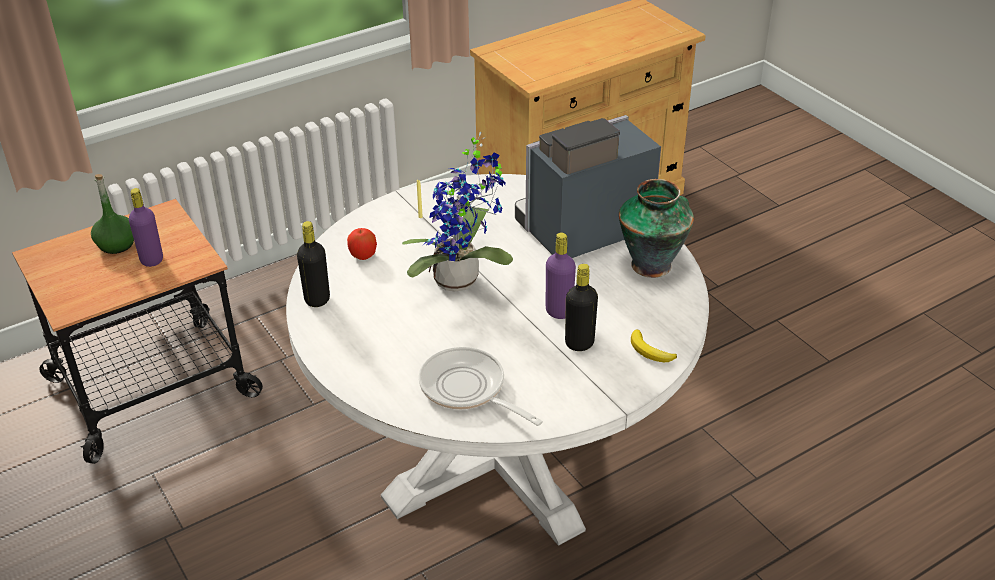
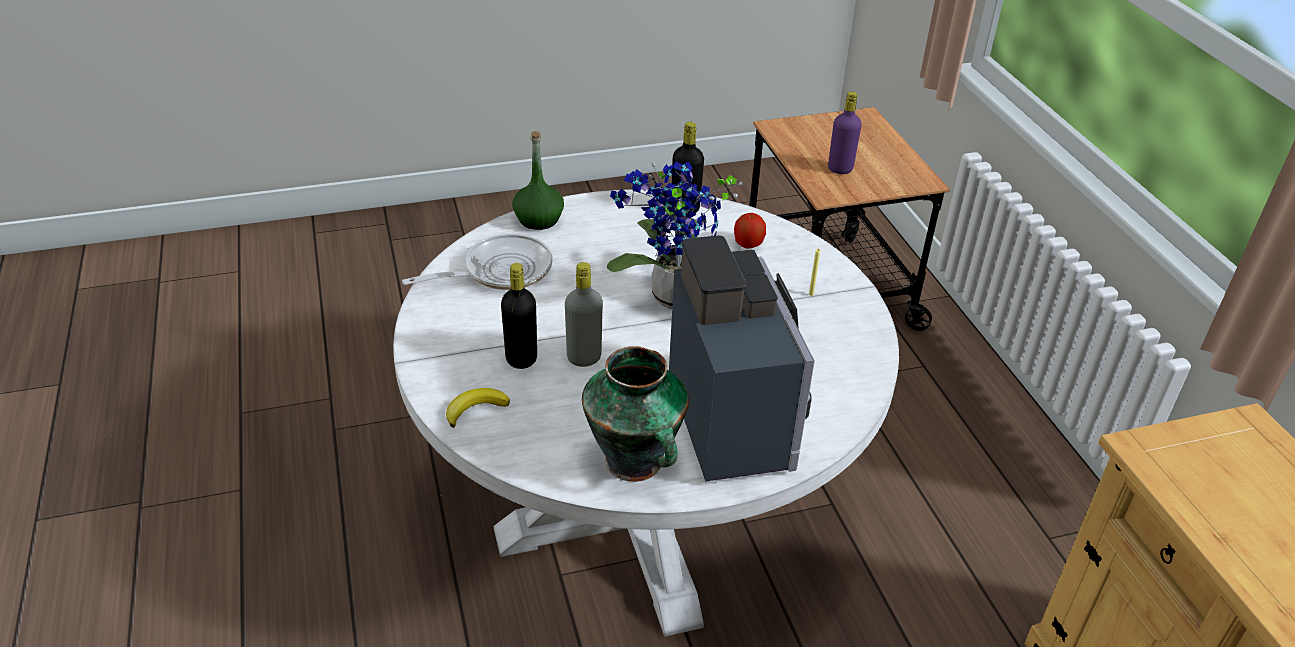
camera: 105 degrees right, 0 degrees up
(116, 244) = (872, 153): green bottle -> green bottle (539, 219)
(559, 311) = (584, 357): purple bottle -> grey bottle

